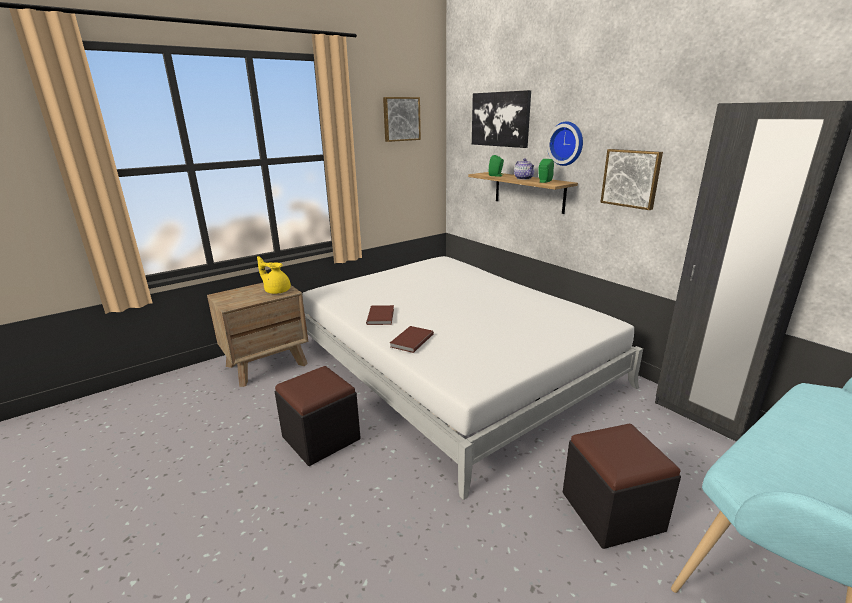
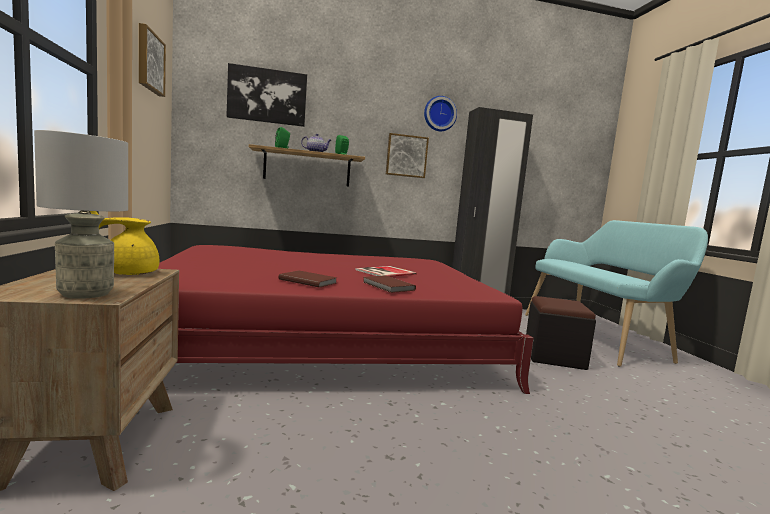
camera: 65 degrees left, 15 degrees down
(230, 302) = (86, 294): none -> grey table lamp
(321, 438) = (381, 439): black ottoman -> none
(451, 363) = (323, 338): white bed -> red bed
(465, 325) = (384, 272): none -> book
(567, 143) = (348, 126): wall clock -> wall clock (439, 114)

